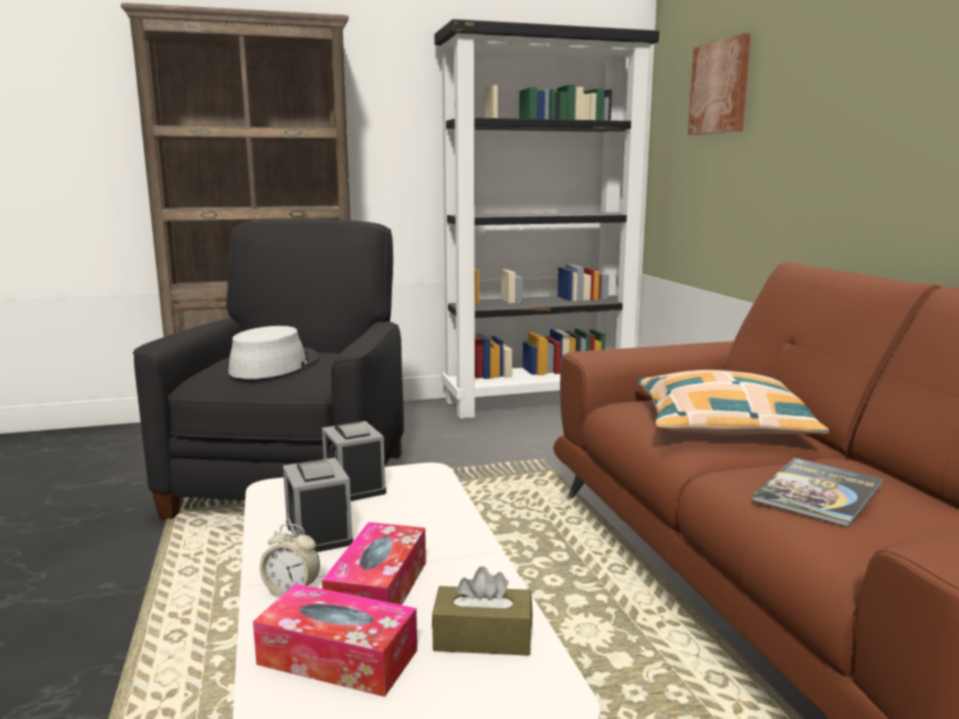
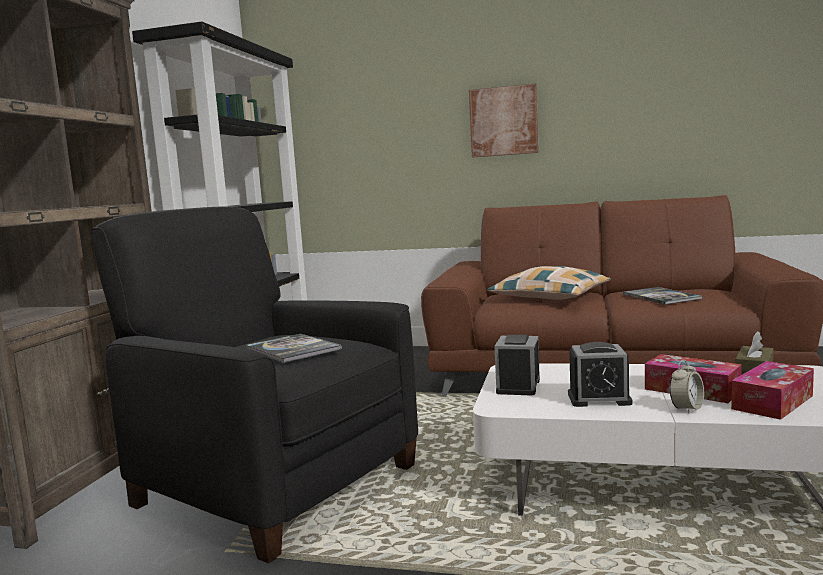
camera: 60 degrees left, 5 degrees down
(274, 365) = (293, 349): grey hat -> book
(354, 486) = (518, 386): alarm clock -> alarm clock turned 105 degrees clockwise
(720, 87) = (346, 104): picture -> picture (503, 121)

